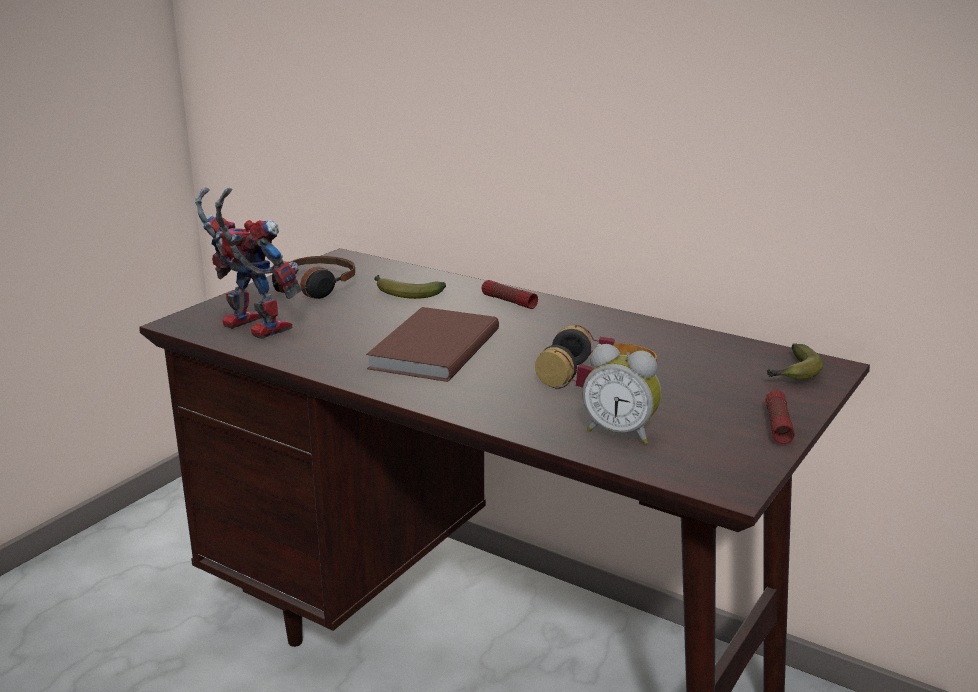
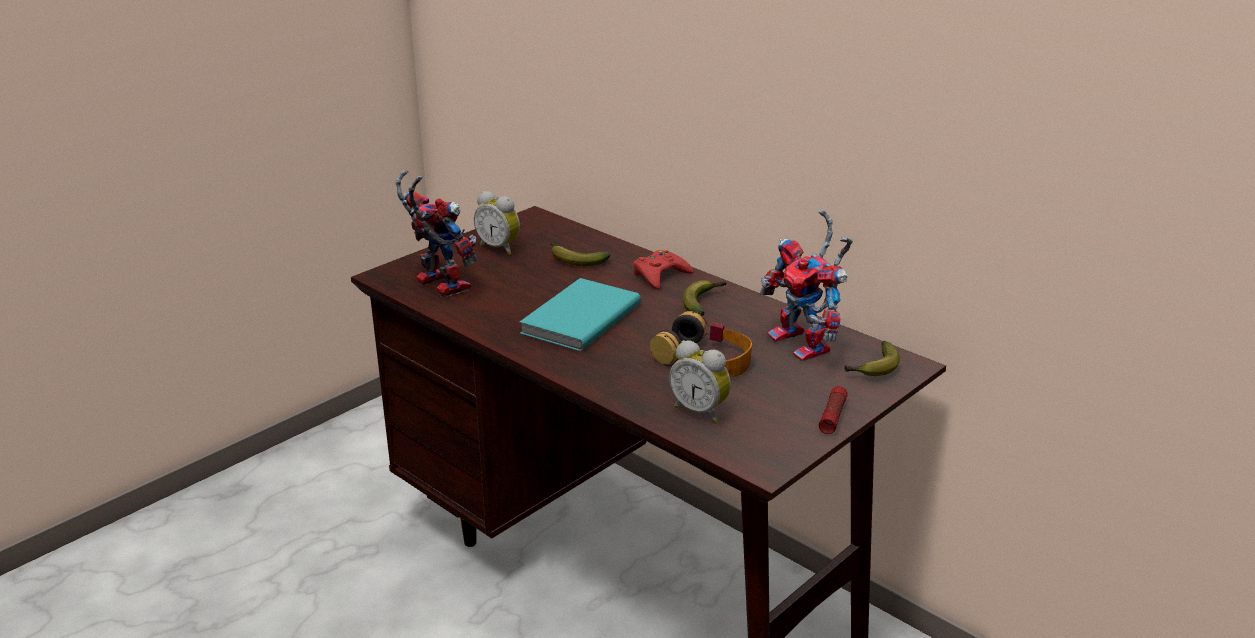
camera: 10 degrees right, 5 degrees up
(313, 288) = (500, 248): headphones -> alarm clock
(431, 349) = (578, 319): brown book -> turquoise book
(508, 302) = (660, 275): flashlight -> red game controller
(570, 324) = (703, 302): none -> banana
(706, 357) = (806, 346): none -> toy robot

